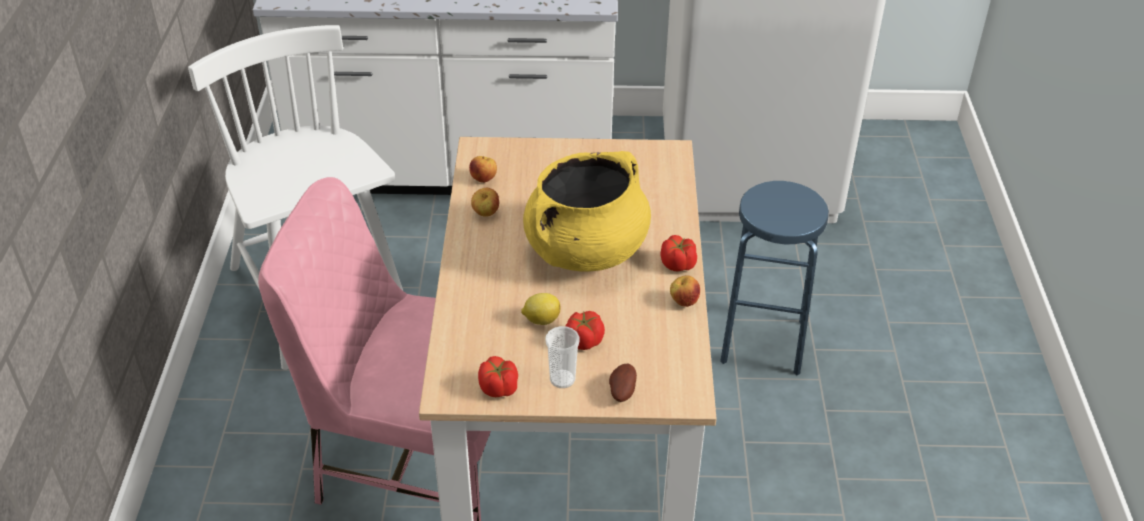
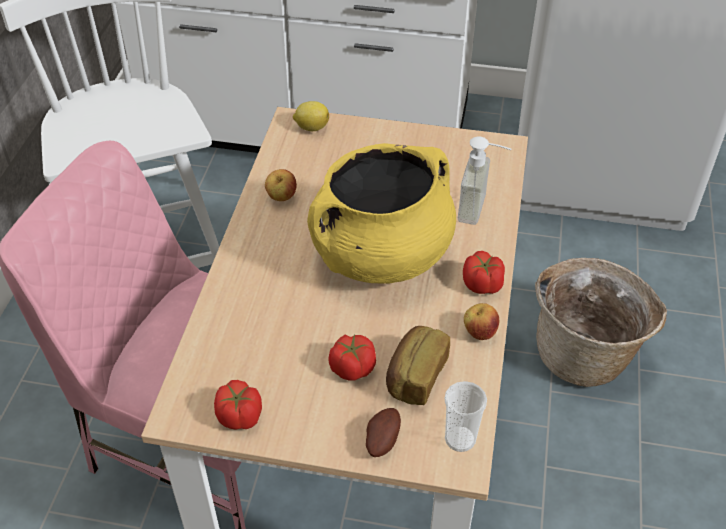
camera: 10 degrees right, 5 degrees up
(484, 179) = (290, 157): apple -> none
(541, 319) = (310, 334): lemon -> lemon (311, 127)
(562, 379) = (315, 414): cup -> cup (460, 439)
(637, 340) = (415, 376): none -> bread
(664, 205) = (481, 210): none -> soap dispenser
(763, 341) = (586, 353): blue stool -> basket

